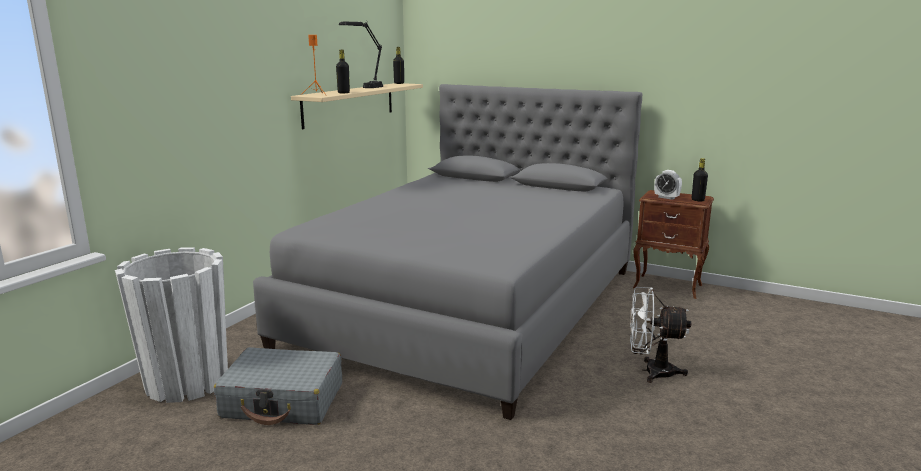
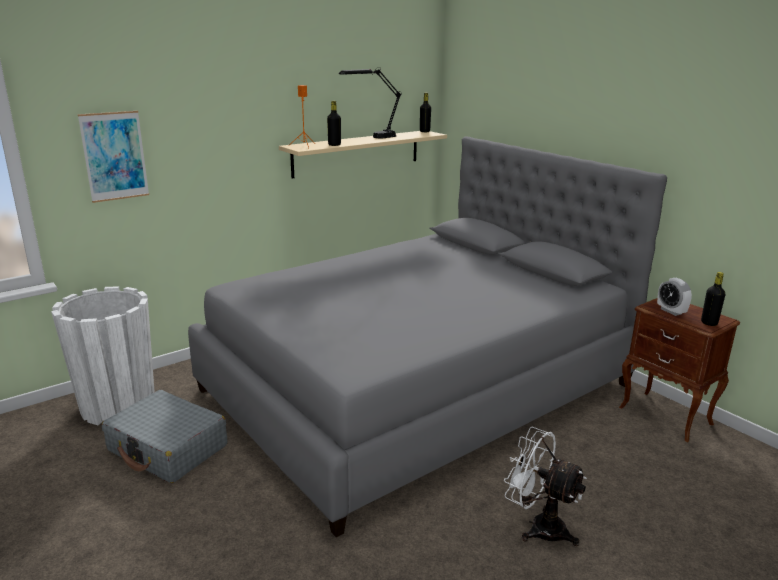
camera: 25 degrees right, 5 degrees up
(153, 105) = (114, 156): none -> picture

